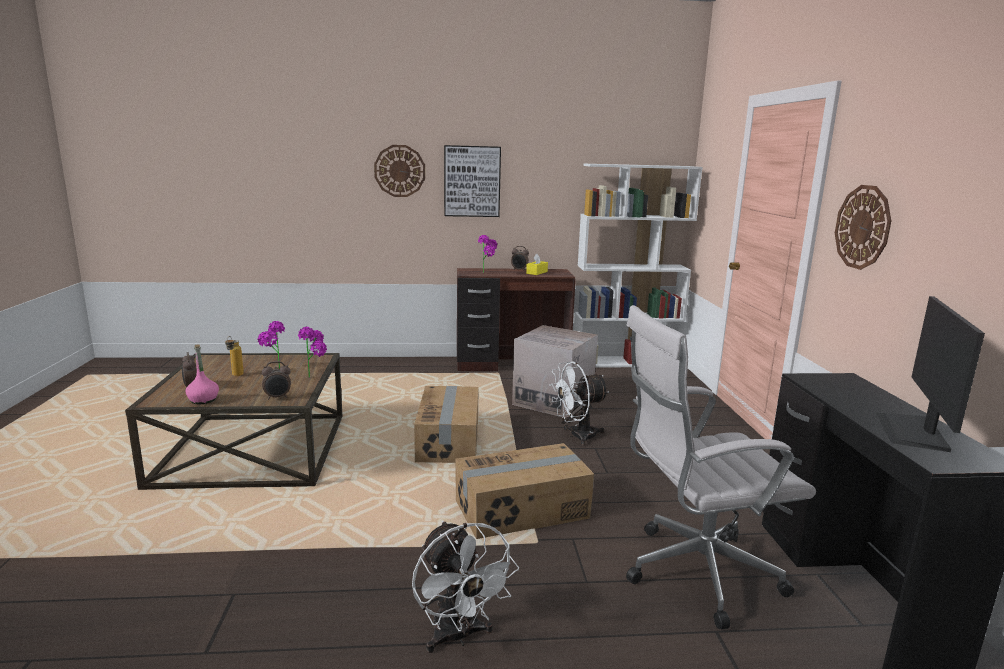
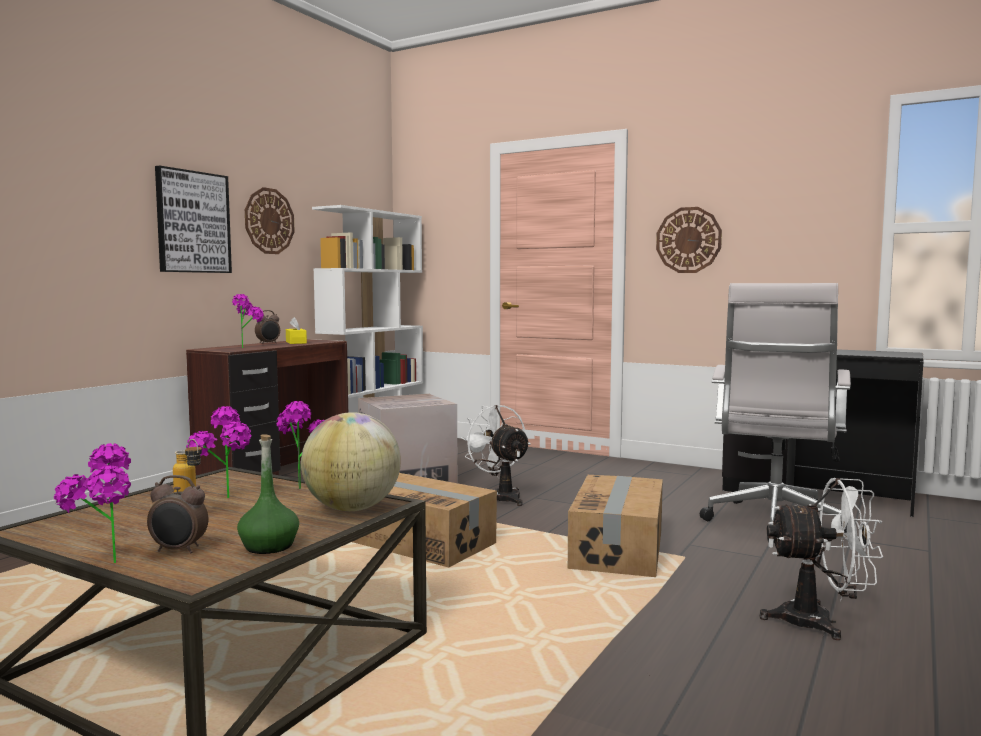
camera: 55 degrees left, 10 degrees down
(162, 384) = (103, 568): none -> potted plant
(203, 400) = (269, 546): pink bottle -> green bottle
(277, 397) = (352, 509): alarm clock -> globe
(400, 171) = (93, 199): wall clock -> wall clock (269, 221)
(576, 436) = (500, 496): white fan -> white fan turned 135 degrees clockwise
(913, 431) = (856, 352): monitor -> none

